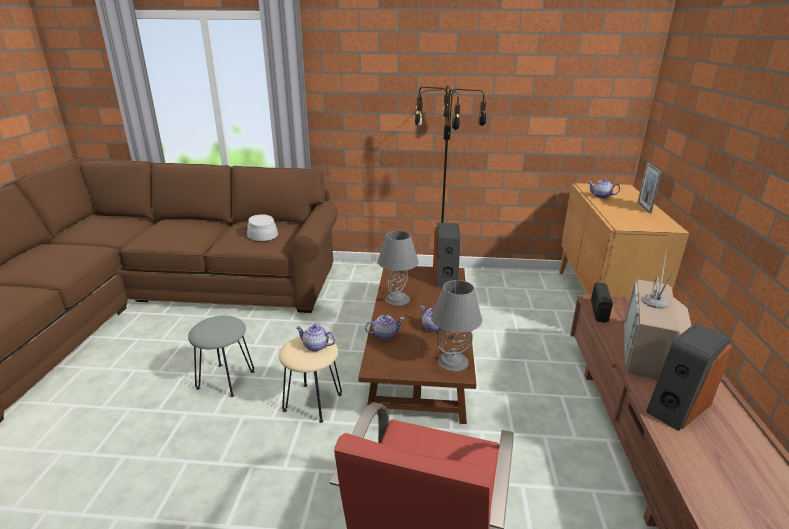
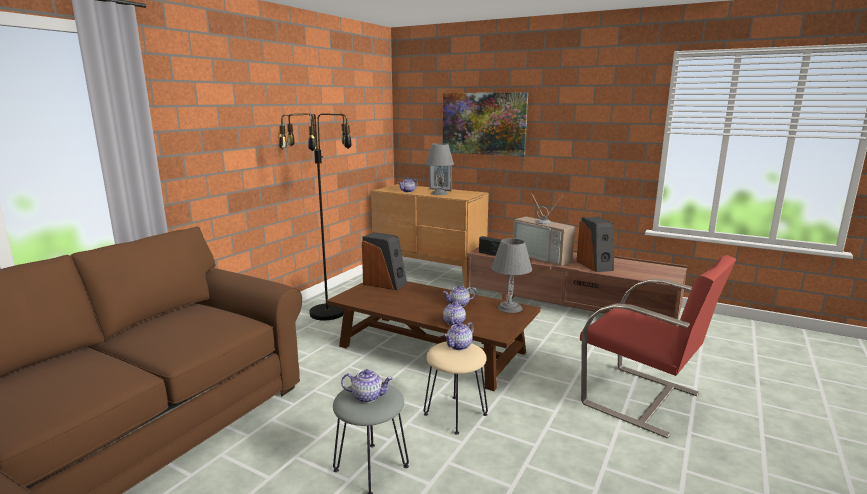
camera: 65 degrees left, 10 degrees down
(213, 326) = (368, 396): none -> teapot
(261, 232) = (191, 323): grey hat -> none
(397, 298) = (399, 307): grey table lamp -> grey table lamp (439, 193)
(718, 127) = (483, 123): none -> picture

